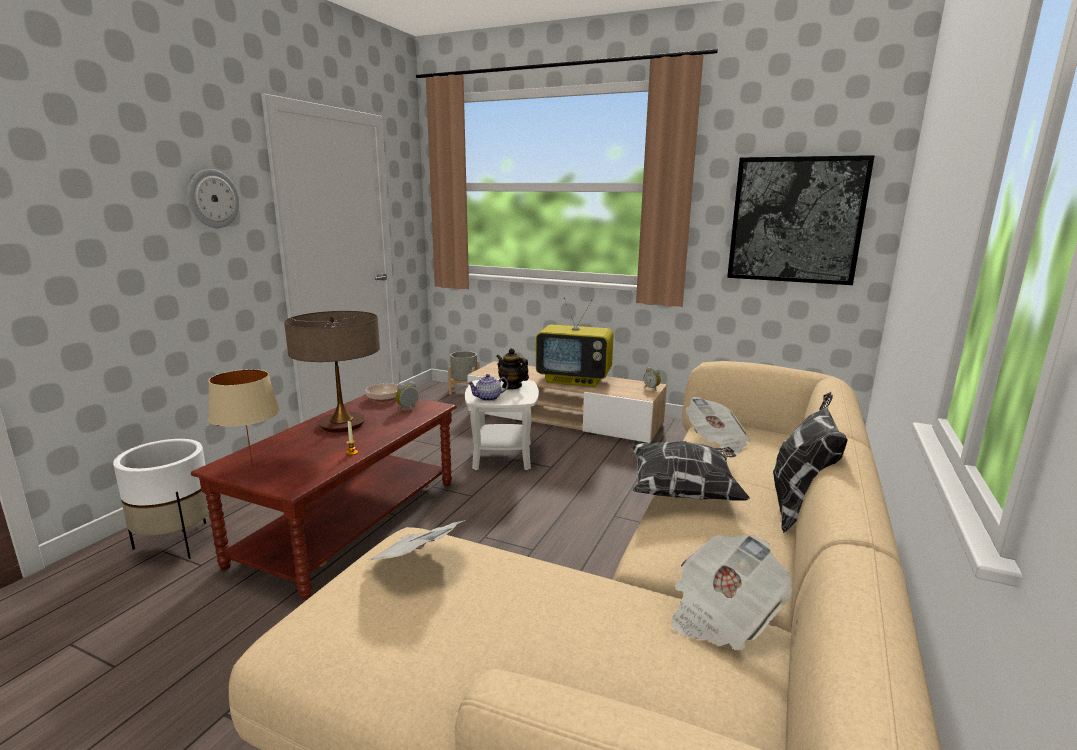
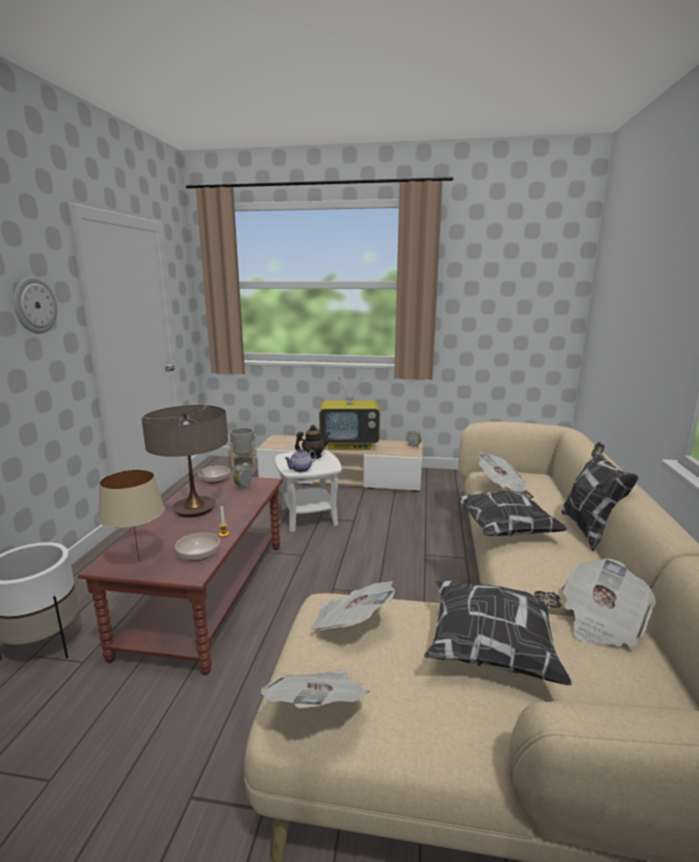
camera: 15 degrees left, 0 degrees up
(313, 469) = (199, 554): none -> bowl
(316, 639) = (318, 709): none -> newspaper
(512, 386) = (313, 457): teapot -> teapot turned 135 degrees clockwise
(556, 617) = (494, 648): none -> pillow
(795, 220) = (513, 309): picture -> none

